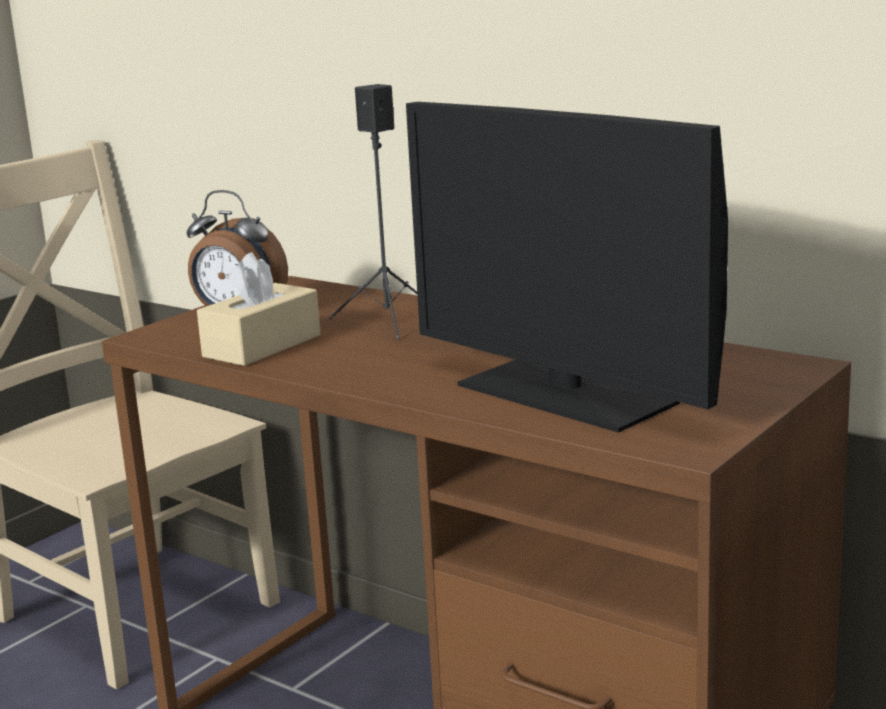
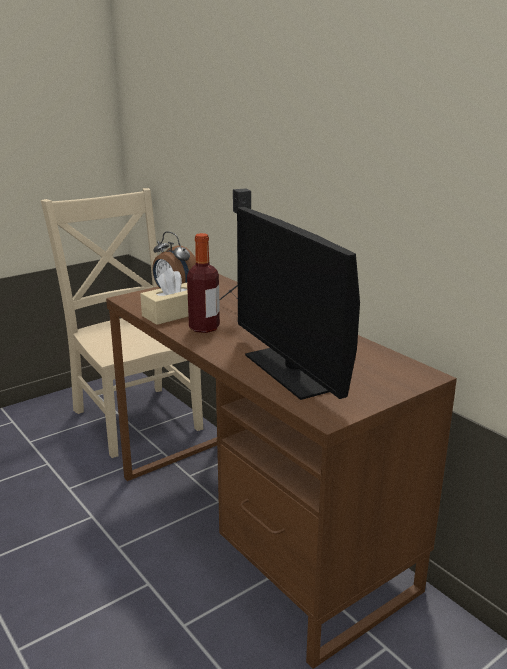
camera: 15 degrees right, 5 degrees up
(342, 357) = (204, 328): none -> bottle

